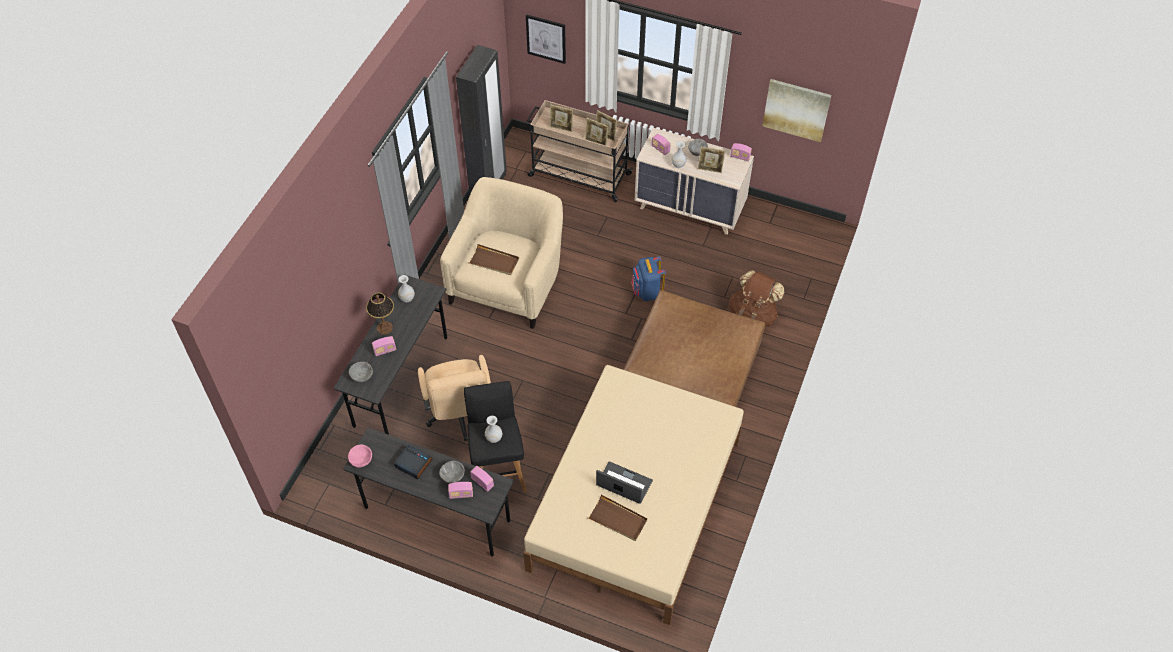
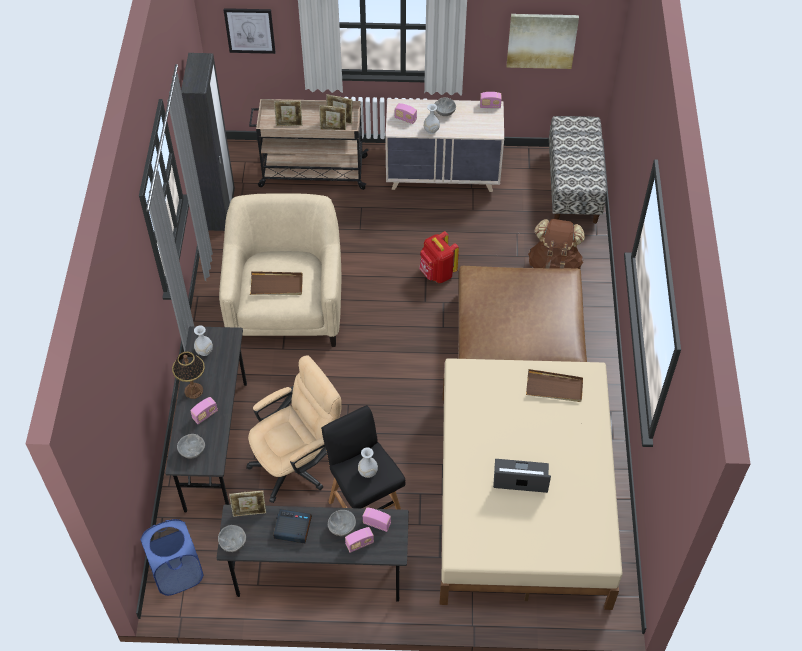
camera: 20 degrees left, 0 degrees up
(327, 474) = (177, 573): none -> blue laundry basket
(361, 461) = (233, 543): pink bowl -> grey bowl
(460, 416) = (298, 463): beige office chair -> beige office chair turned 90 degrees counterclockwise
(618, 519) = (531, 516): brown tray -> brown tray (554, 387)
(647, 292) = (437, 273): blue backpack -> red backpack
(710, 170) = (465, 127): picture frame -> picture frame (250, 513)
(802, 249) = (573, 186): none -> bench

